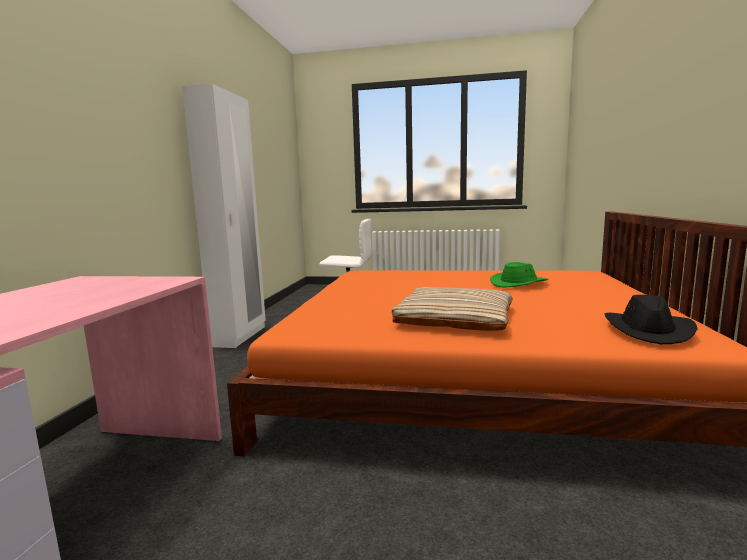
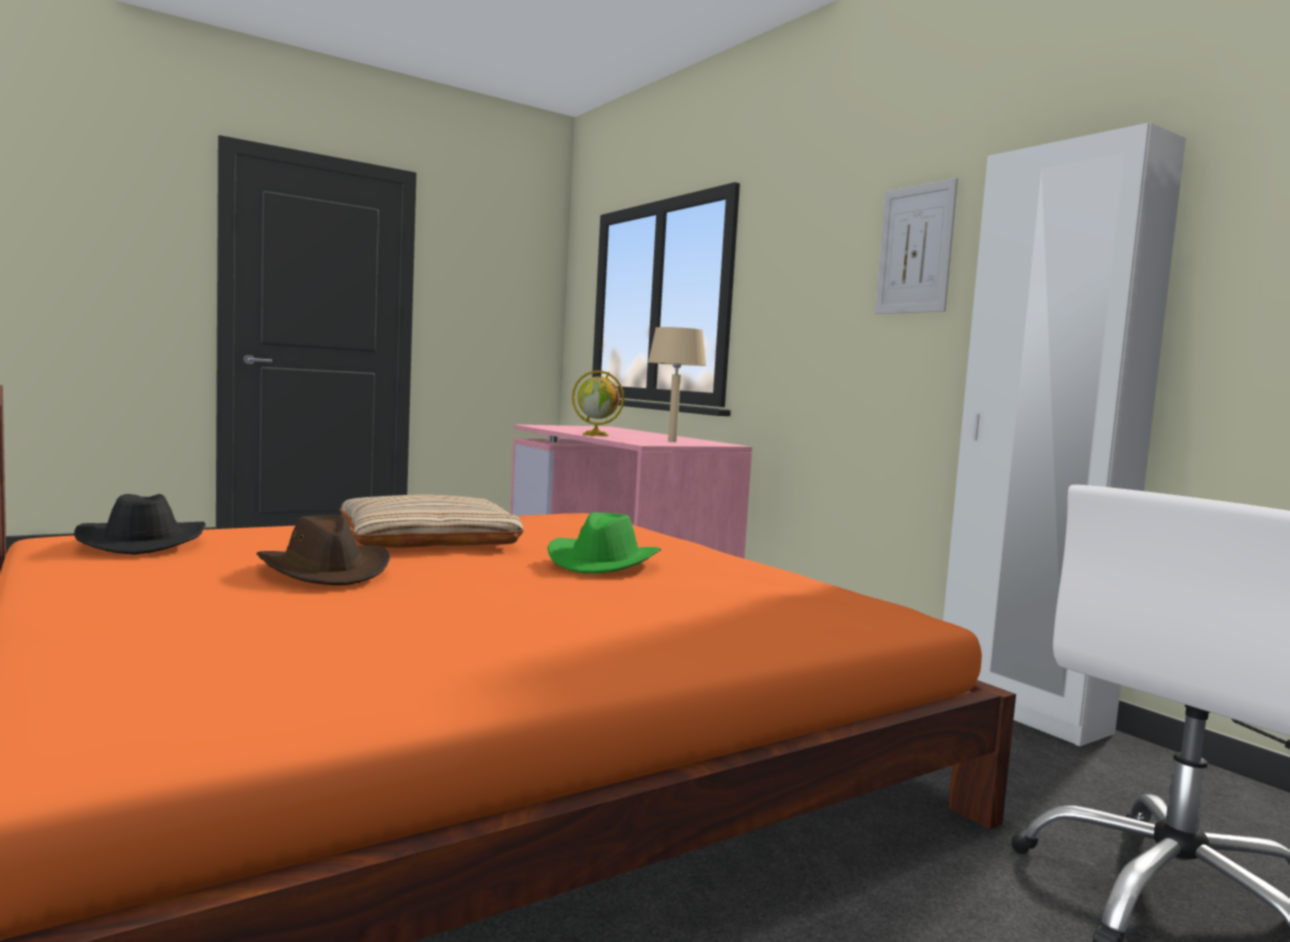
camera: 135 degrees right, 5 degrees down
(81, 307) = (596, 435): none -> globe
(104, 285) = (672, 441): none -> beige table lamp
(131, 108) = (915, 249): none -> picture
(519, 283) = (377, 615): green hat -> green hat (603, 562)
(530, 300) = (326, 571): none -> brown hat

